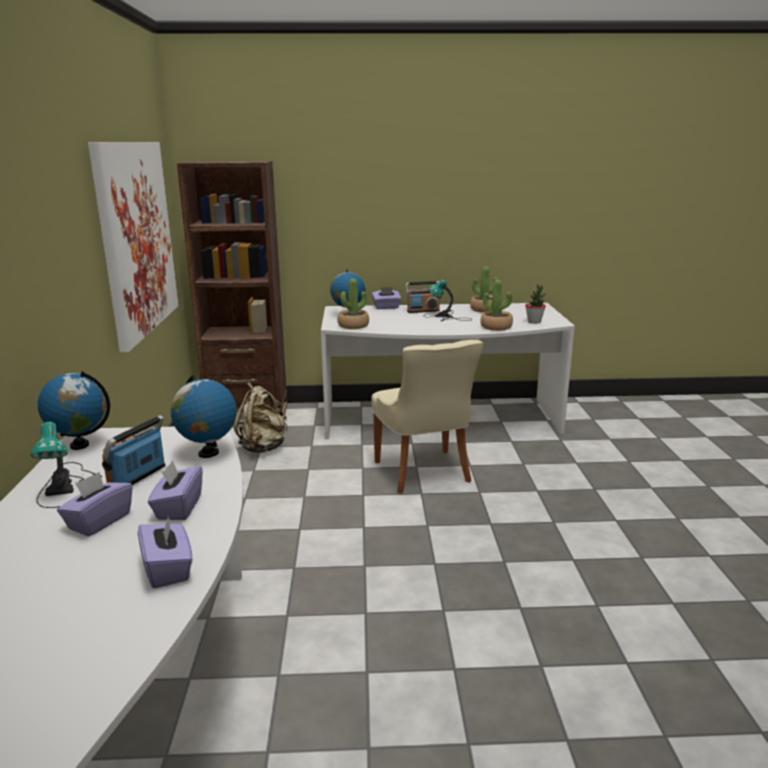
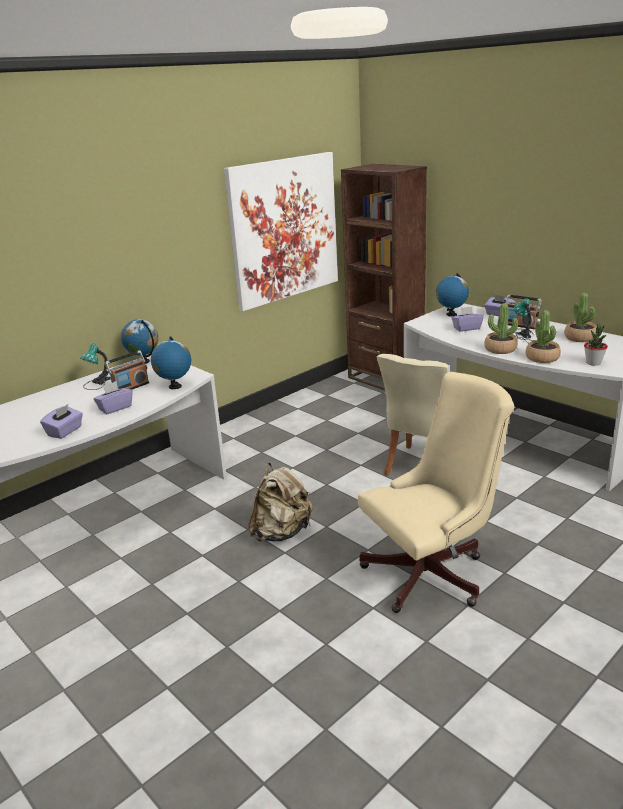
camera: 50 degrees right, 5 degrees up
(99, 521) = (85, 401): purple tissue box -> purple tissue box (466, 328)
(138, 477) = (131, 387): radio -> radio turned 150 degrees clockwise
(264, 447) = (357, 407): beige backpack -> beige backpack (282, 532)
(353, 326) = (432, 325): potted plant -> potted plant (500, 349)
(579, 549) = (432, 573): none -> beige office chair

